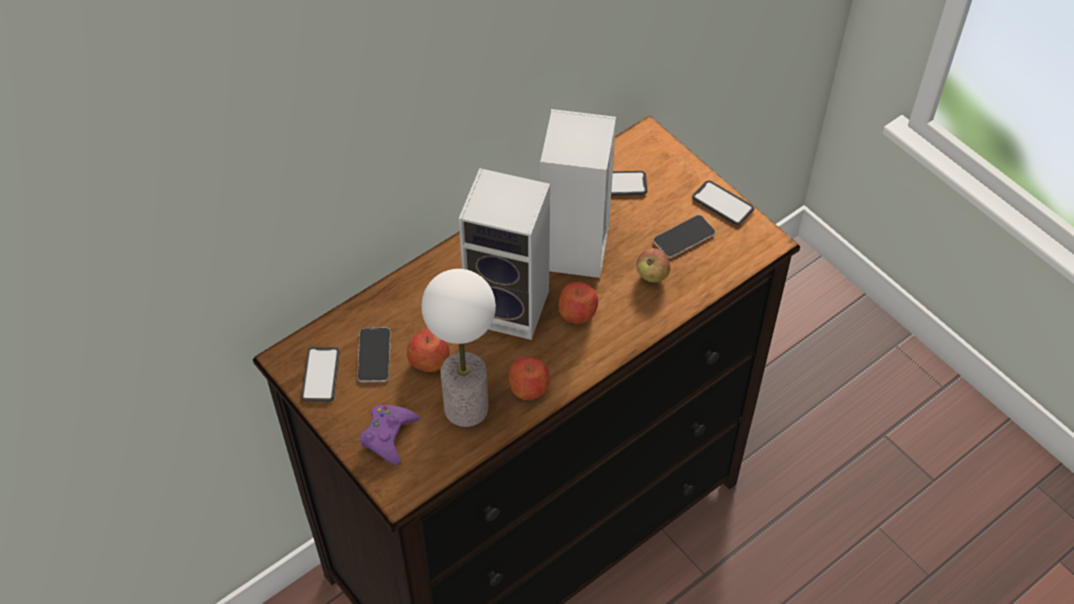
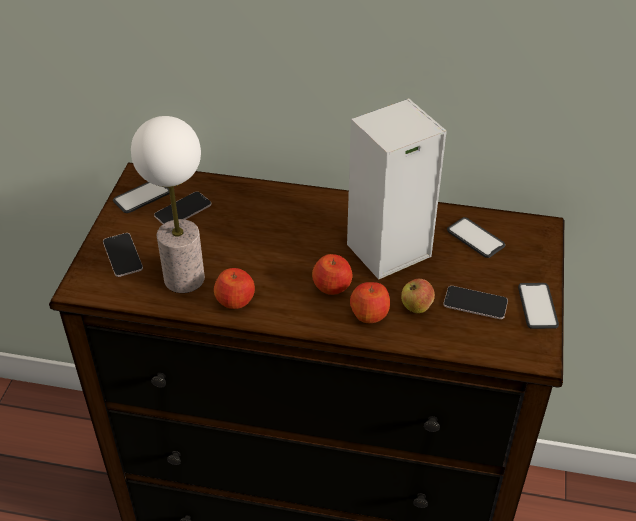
camera: 50 degrees right, 10 degrees down
(388, 436) = (122, 255): purple game controller -> phone
(429, 360) = (206, 237): apple -> apple (369, 314)
(511, 306) = (297, 249): speaker -> none

